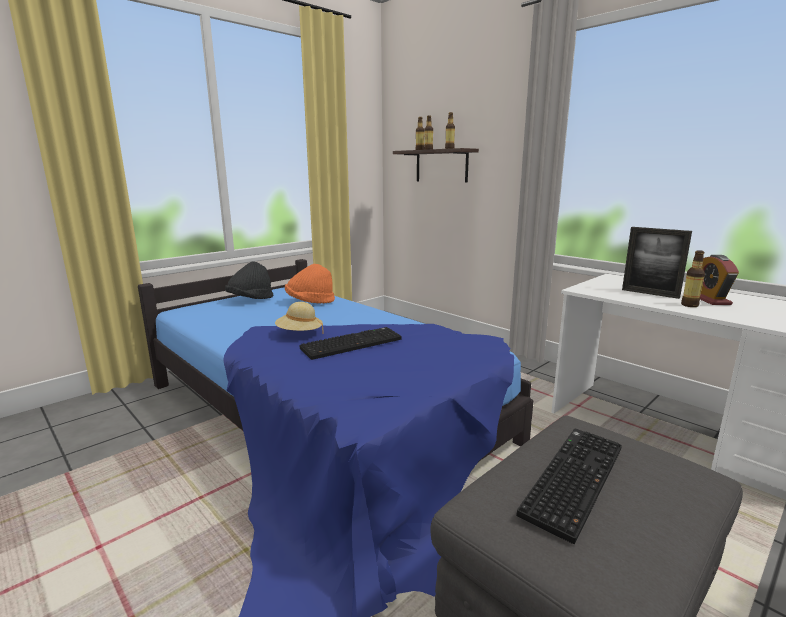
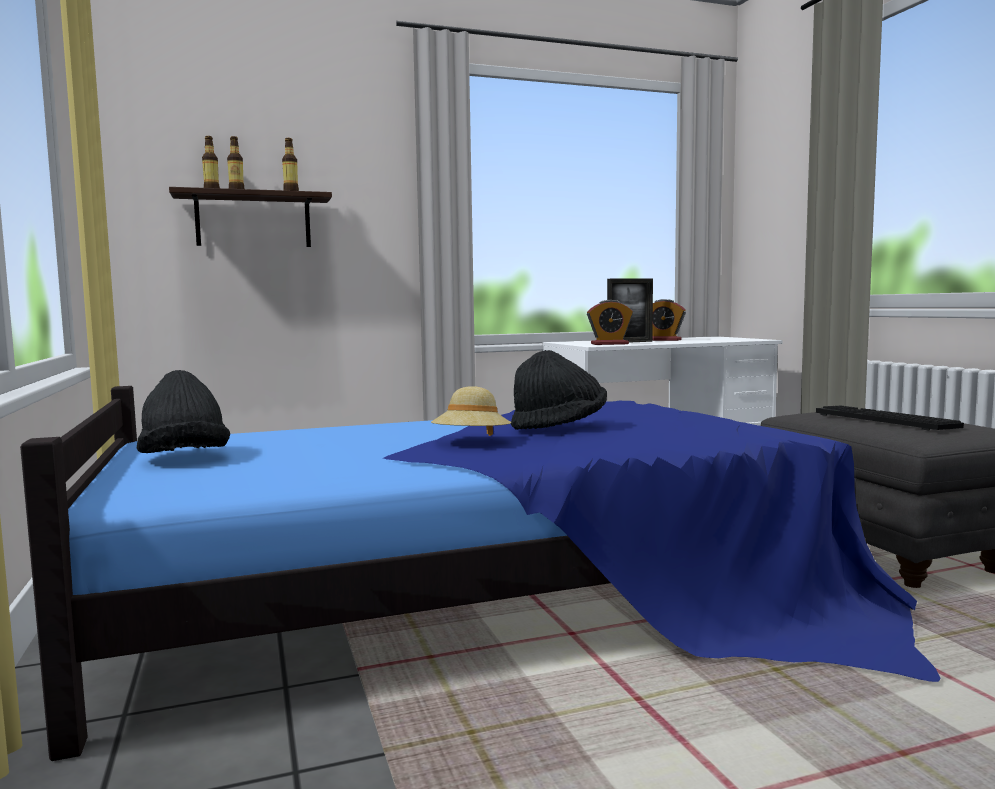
camera: 65 degrees left, 10 degrees down
(310, 302) = (294, 436): orange hat -> none
(352, 343) = (559, 426): keyboard -> black hat
(607, 291) = (609, 344): none -> alarm clock
(689, 305) = (673, 341): bottle -> none

